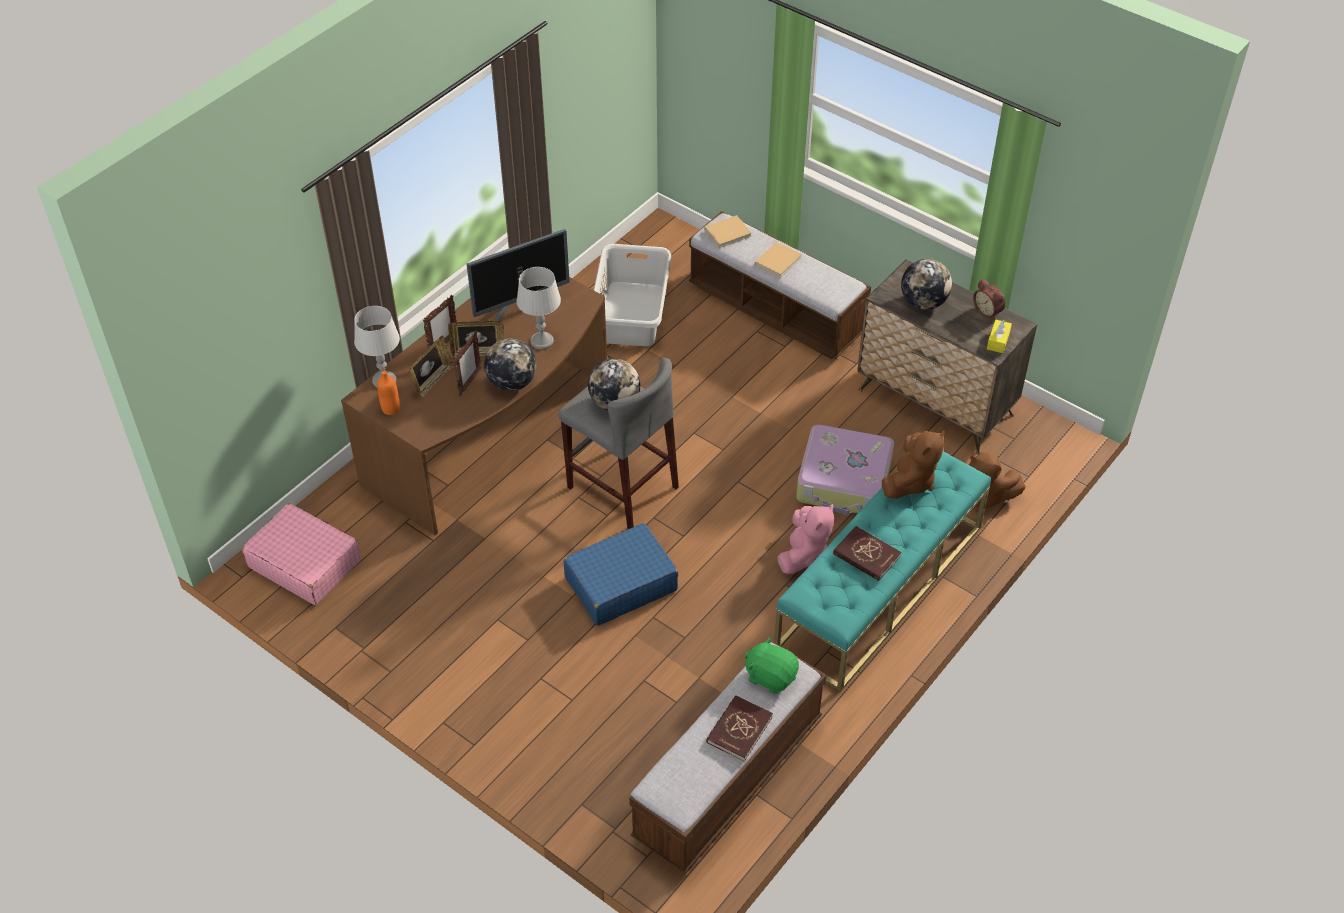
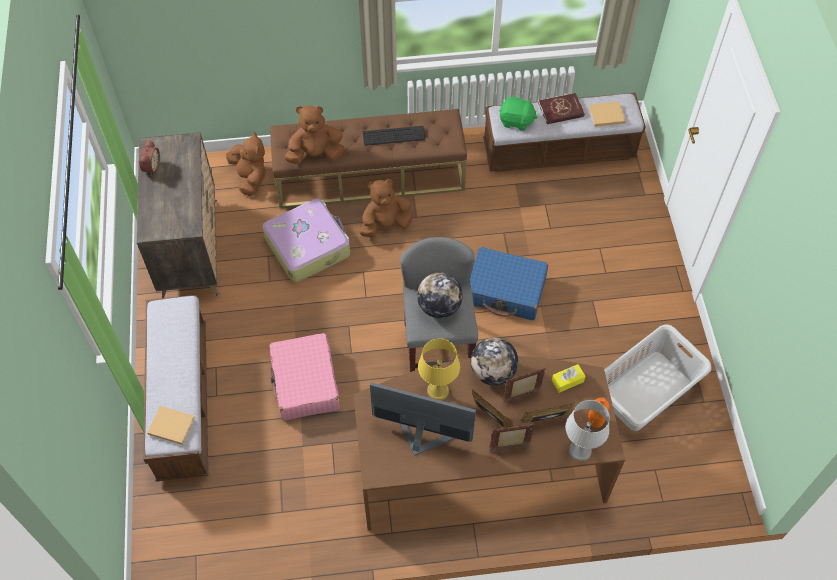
camera: 135 degrees left, 10 degrees up
(304, 563) = (691, 467): pink suitcase -> pink suitcase (305, 383)
(542, 341) = (437, 390): grey table lamp -> yellow table lamp
(630, 314) = (277, 490): grey laundry basket -> grey laundry basket (646, 391)
(770, 676) = (516, 121): green plush toy -> green plush toy turned 60 degrees counterclockwise
(779, 260) = (173, 368): beige book -> beige book (605, 115)
(804, 554) = (385, 224): pink plush toy -> brown plush toy
(866, 555) = (393, 136): red book -> keyboard
(879, 587) = (370, 176): turquoise bench -> brown bench
(923, 302) = (175, 204): globe -> none
(998, 341) = (176, 145): yellow tissue box -> yellow tissue box (567, 381)

